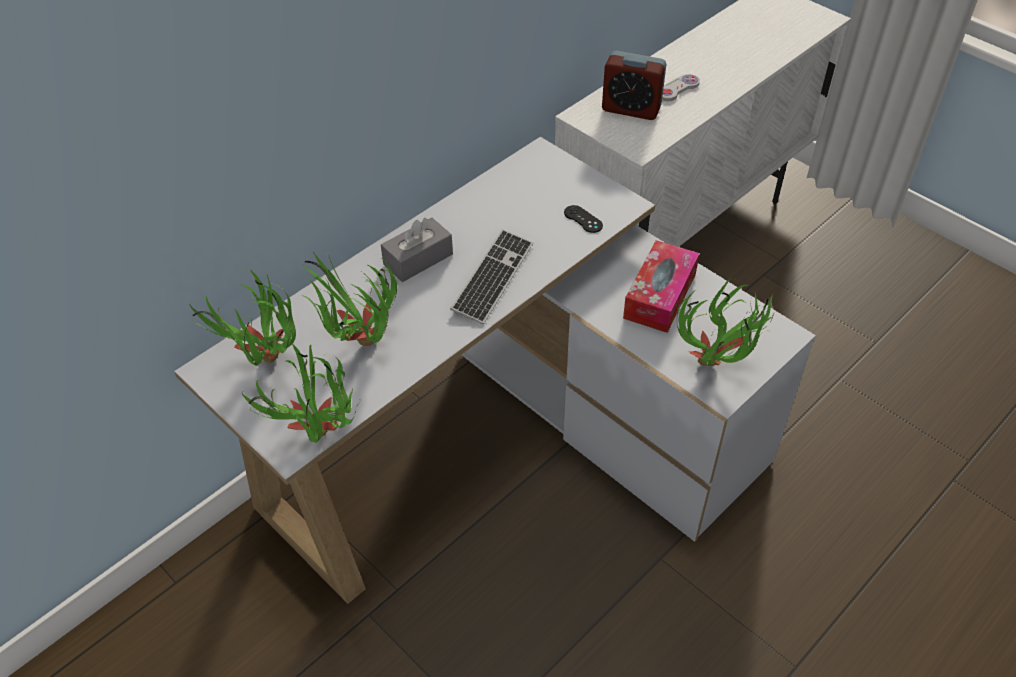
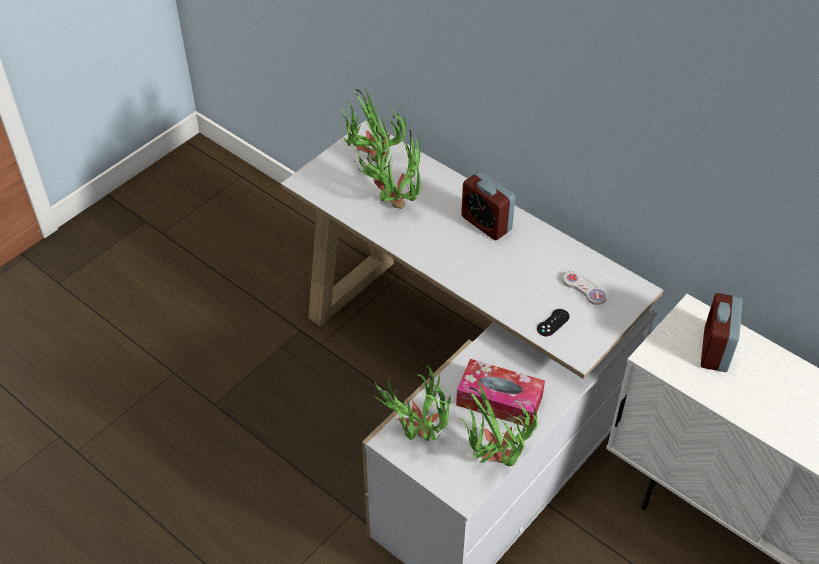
camera: 85 degrees right, 0 degrees up
(320, 442) = (309, 194): potted plant -> potted plant (492, 461)
(418, 259) = (486, 223): grey tissue box -> alarm clock
(493, 278) = (472, 268): keyboard -> none
(677, 89) = (762, 389): white game controller -> white game controller (584, 289)

